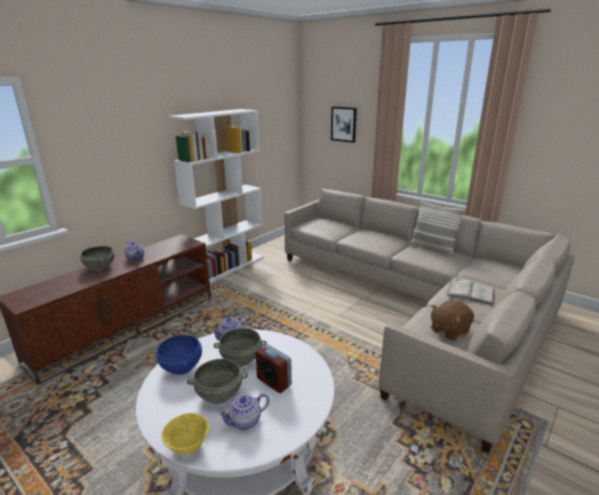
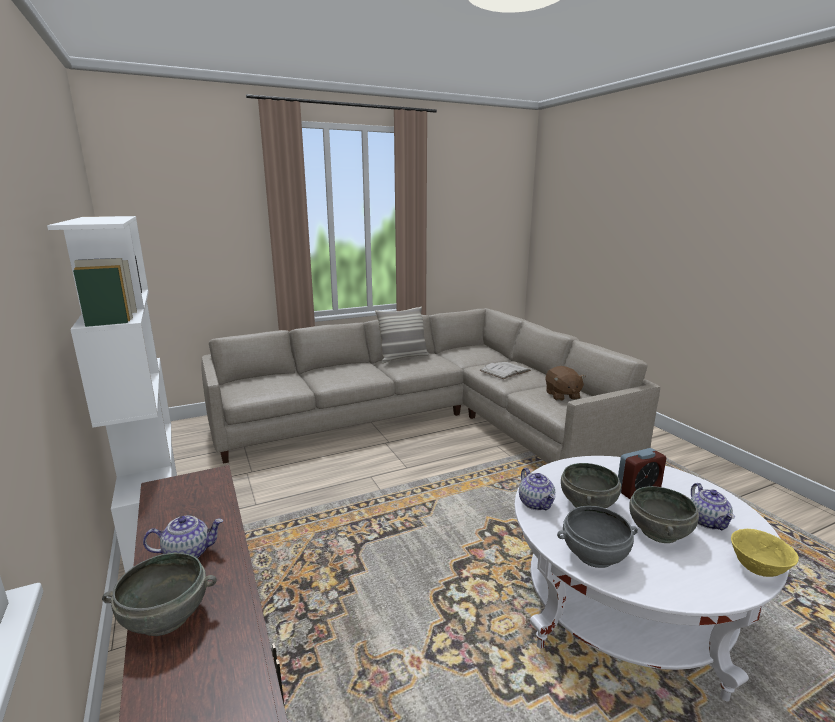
camera: 65 degrees left, 5 degrees down
(182, 366) = (594, 554): blue bowl -> grey bowl
(344, 124) = (203, 239): picture -> none

